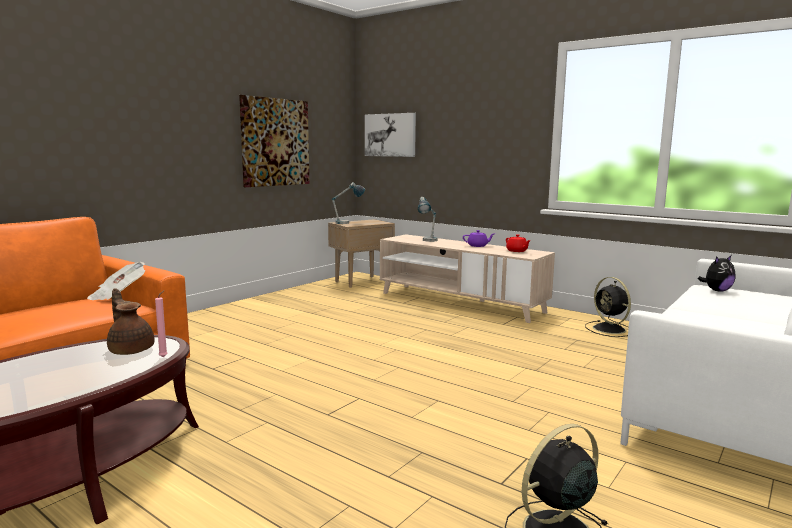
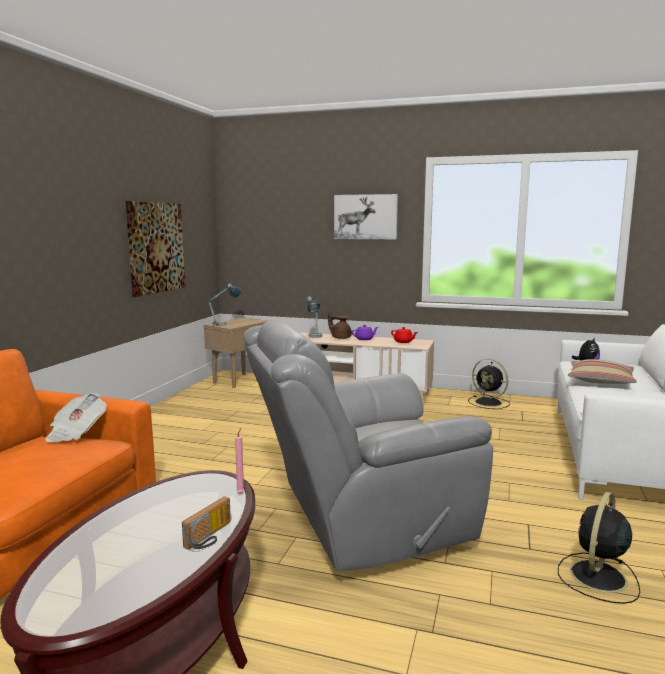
camera: 20 degrees left, 0 degrees up
(84, 386) = (210, 537): none -> radio
(131, 350) = (196, 491): brown teapot -> brown teapot (340, 338)
(336, 424) = (358, 526): none -> grey armchair
(390, 135) = (257, 235): picture -> picture (366, 217)
(714, 307) = (600, 380): none -> pillow

